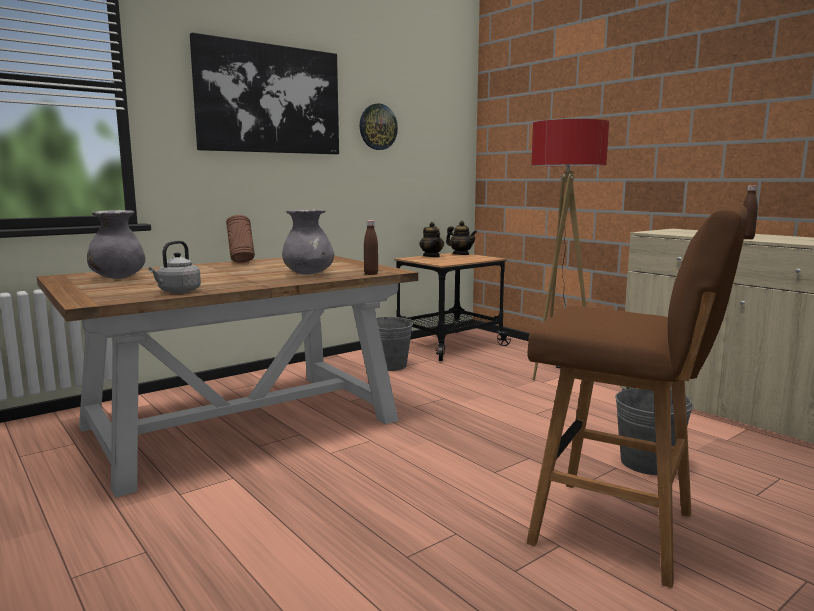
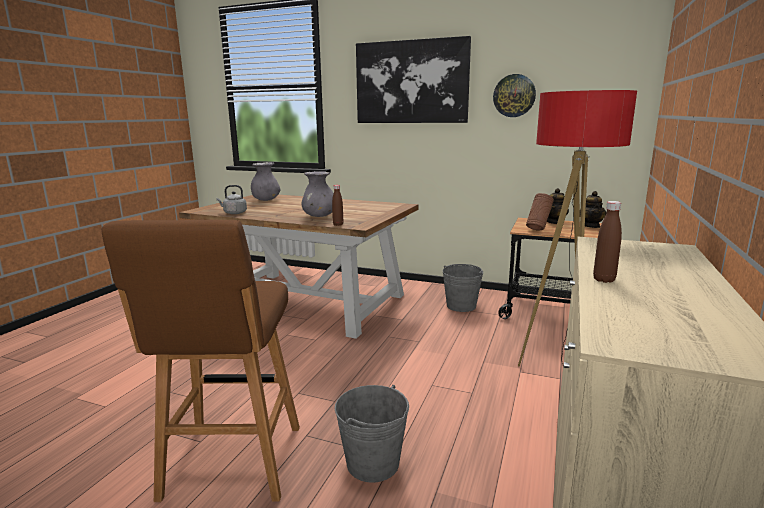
camera: 60 degrees right, 5 degrees up
(241, 262) = (349, 201): brown vase -> brown vase (538, 229)

